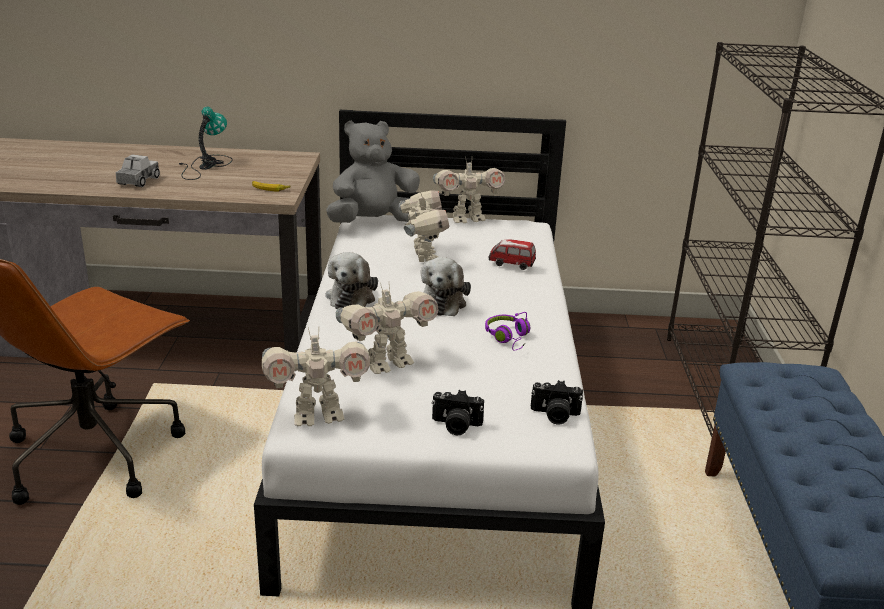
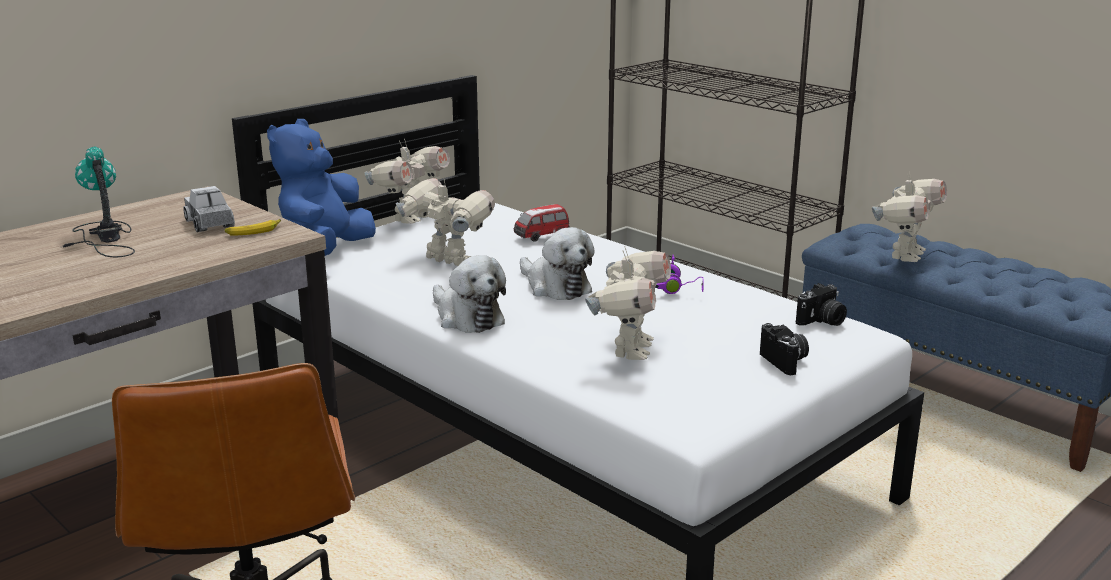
camera: 45 degrees left, 5 degrees down
(138, 181) = (59, 279): toy truck -> toy truck (210, 223)
(317, 416) = (678, 413): toy robot -> toy robot (904, 255)
(373, 222) = (325, 253): grey plush toy -> blue plush toy
(455, 426) = (786, 362): camera -> camera turned 75 degrees counterclockwise

